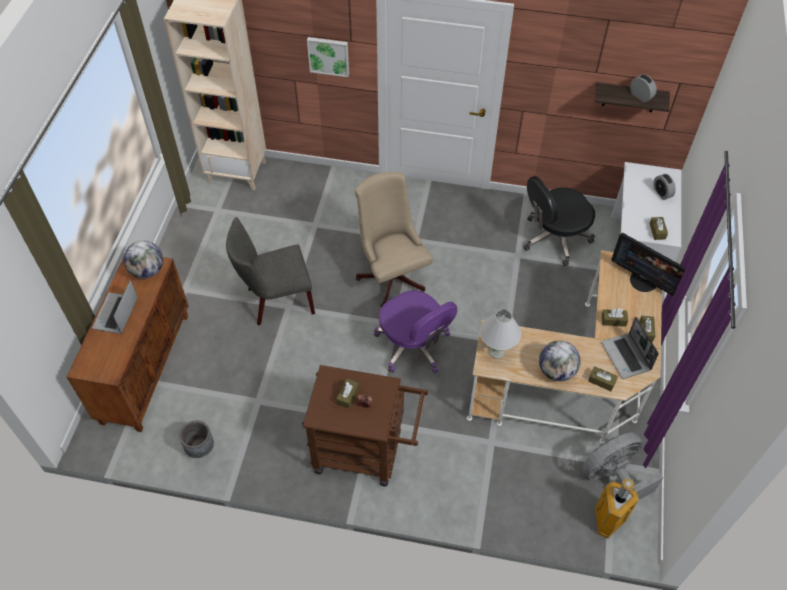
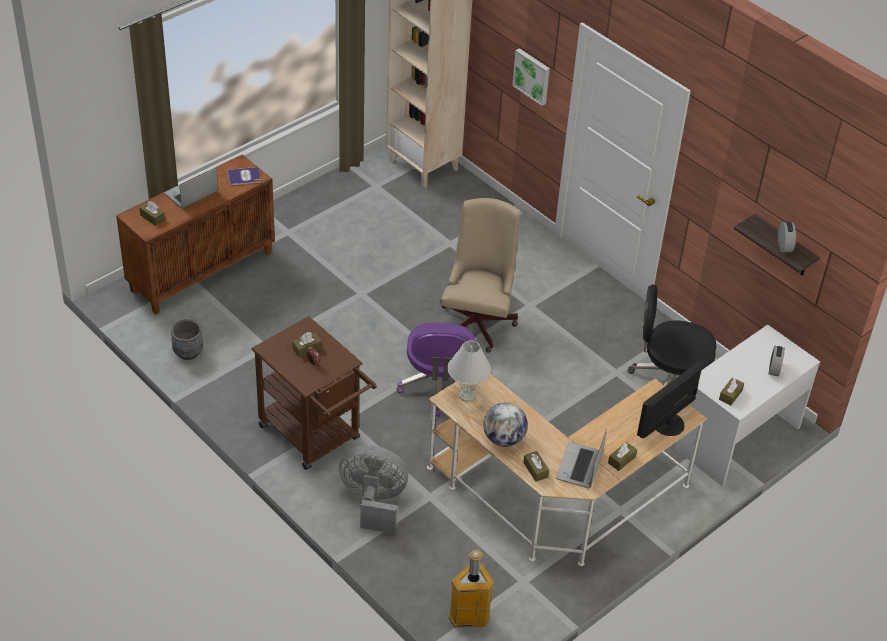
camera: 35 degrees right, 10 degrees down
(147, 271) = (244, 177): globe -> book
(276, 301) = (355, 283): grey chair -> none
(612, 476) = (512, 589): grey fan -> grey fan (373, 502)
(613, 320) = (600, 435): brown tissue box -> brown tissue box (152, 217)
(643, 281) = (667, 423): monitor -> monitor turned 60 degrees clockwise

